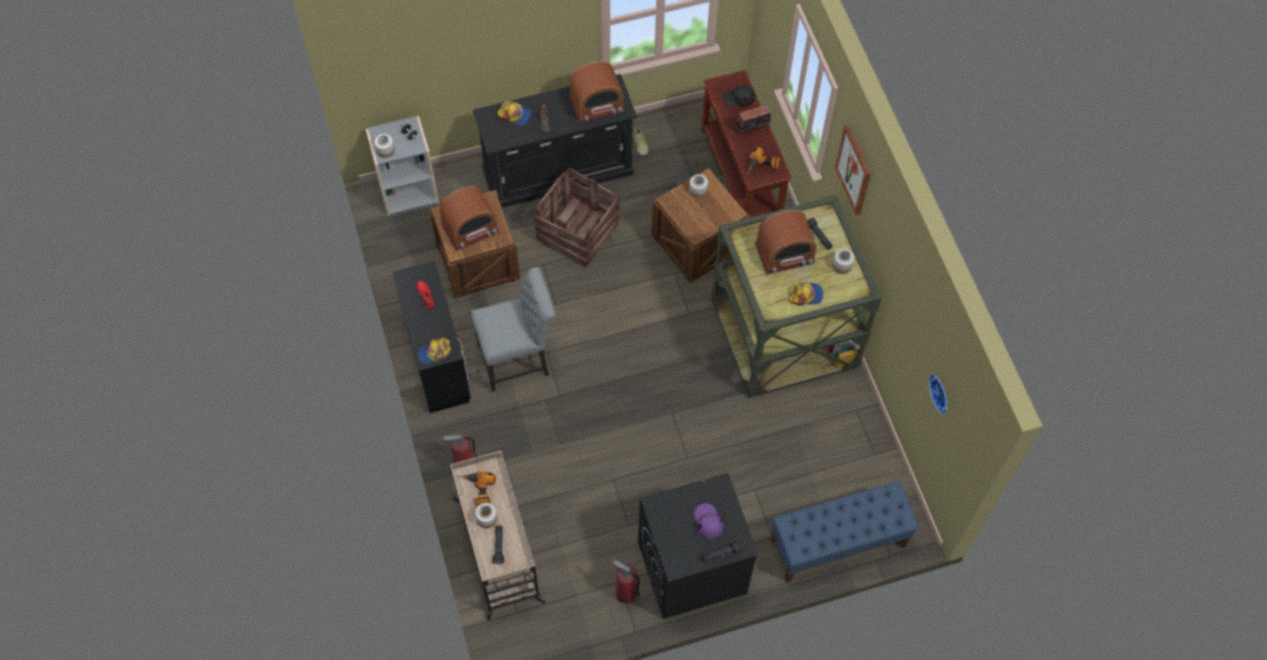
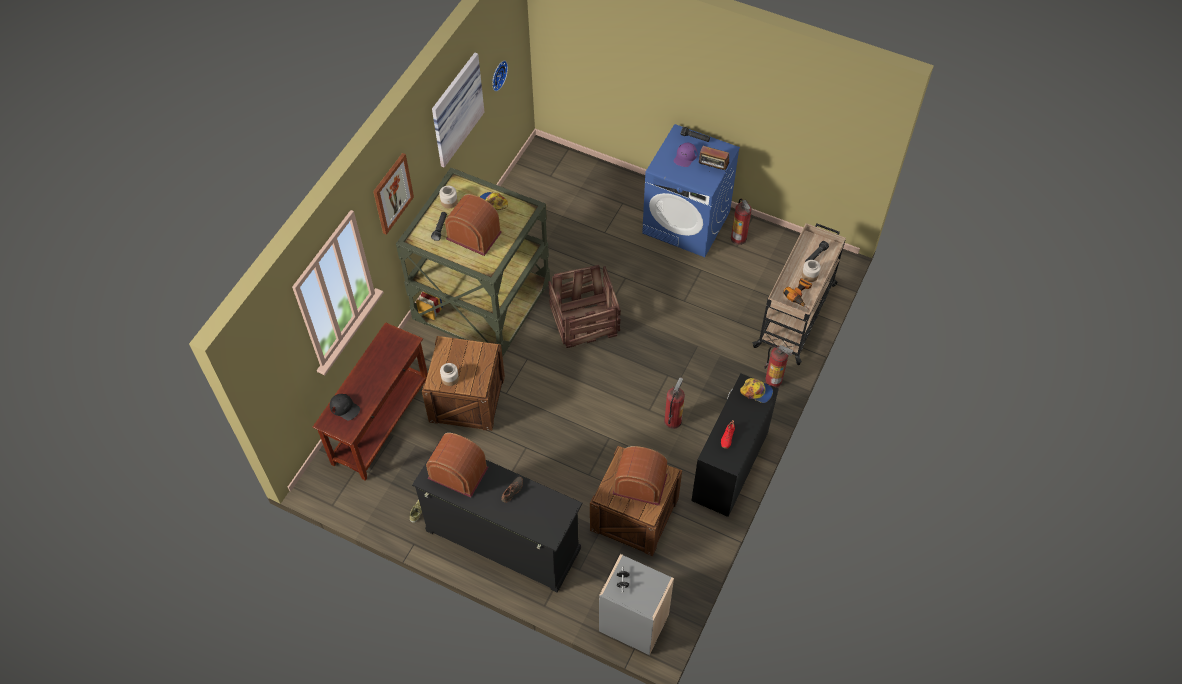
camera: 135 degrees left, 5 degrees down
(385, 150) = (654, 584): jar -> none
(514, 114) = (528, 517): cap -> none
(518, 359) = (672, 420): grey chair -> fire extinguisher
(577, 232) = (540, 478): crate -> crate (585, 320)
(691, 568) = (687, 222): black washing machine -> blue washing machine
(752, 128) = (366, 378): radio -> radio (713, 169)
(763, 166) = (393, 345): power drill -> none
(837, 543) = (589, 174): blue bench -> none
(907, 286) = (454, 109): none -> picture

